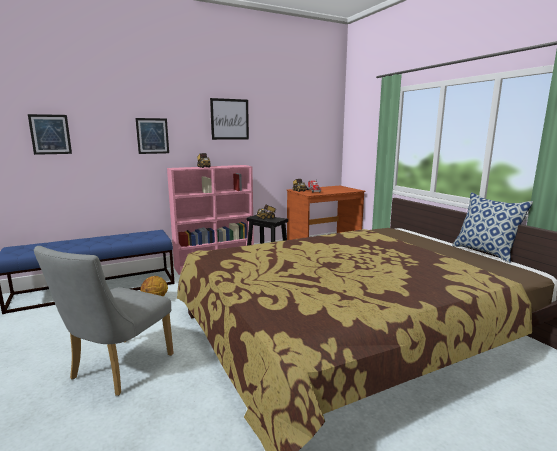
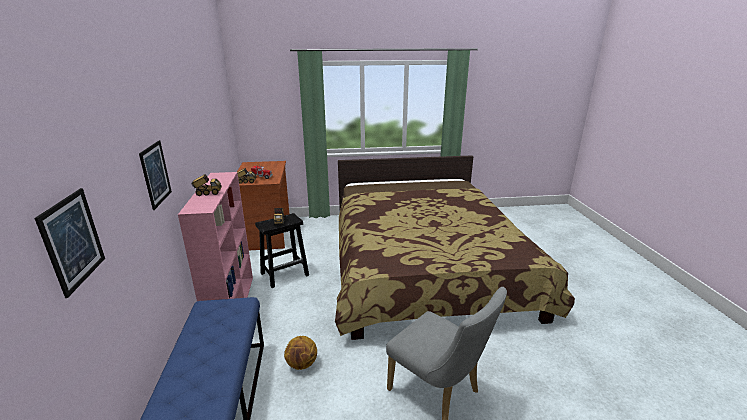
camera: 70 degrees left, 10 degrees up
(229, 119) = (190, 118): picture -> none
(485, 252) = (425, 179): pillow -> none

